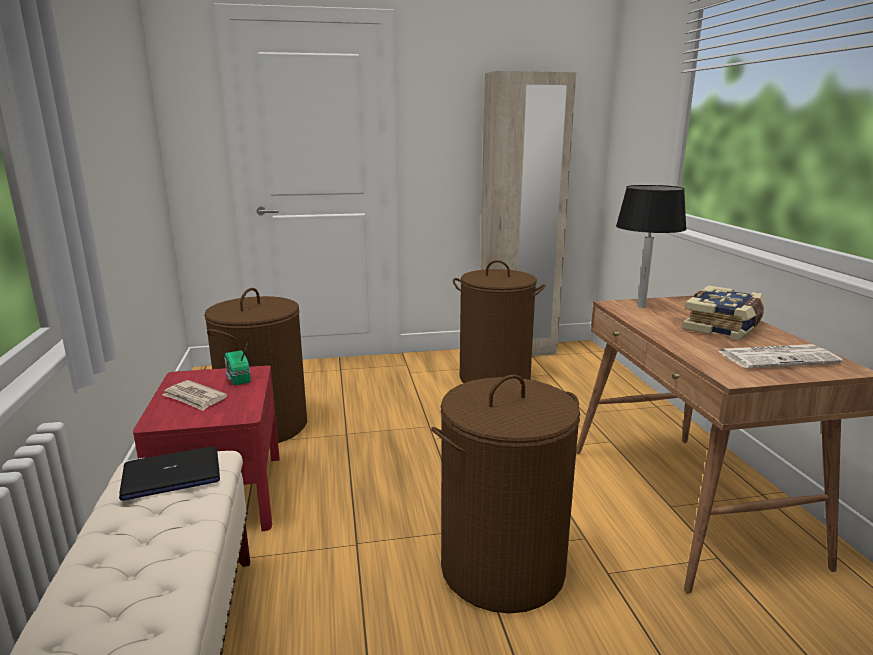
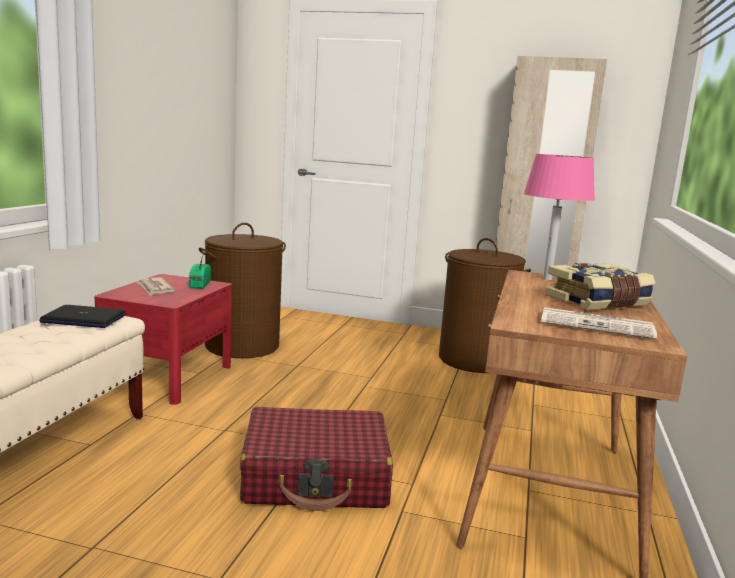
camera: 25 degrees right, 5 degrees down
(502, 567) = (316, 478): brown laundry basket -> red suitcase
(641, 306) = (547, 279): black table lamp -> pink table lamp

